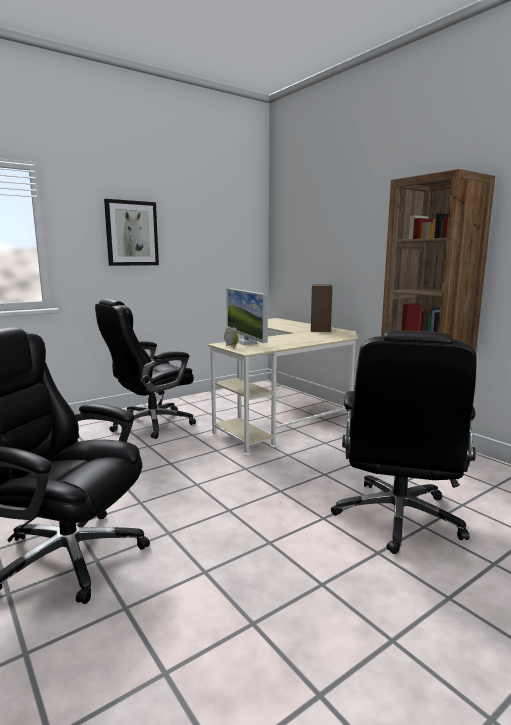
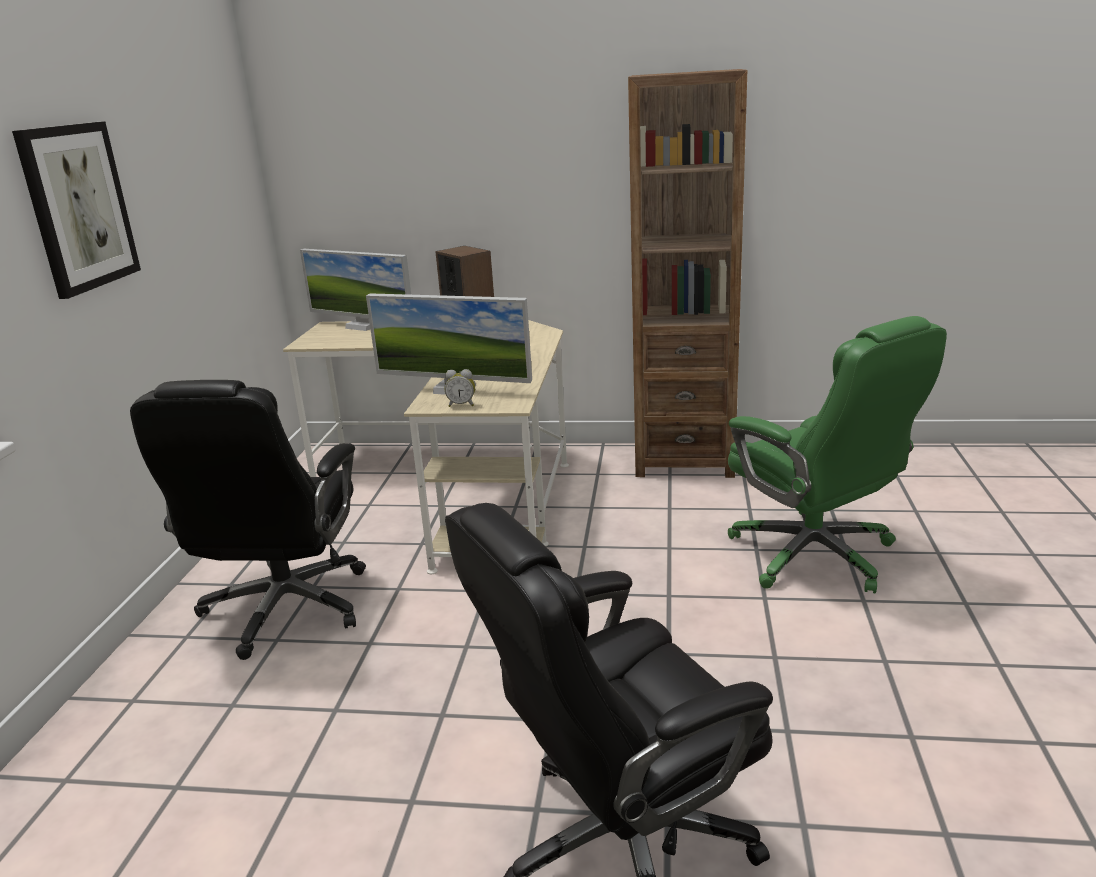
camera: 45 degrees left, 10 degrees up
(285, 321) = (363, 326): none -> monitor
(398, 518) = (815, 556): black office chair -> green office chair

